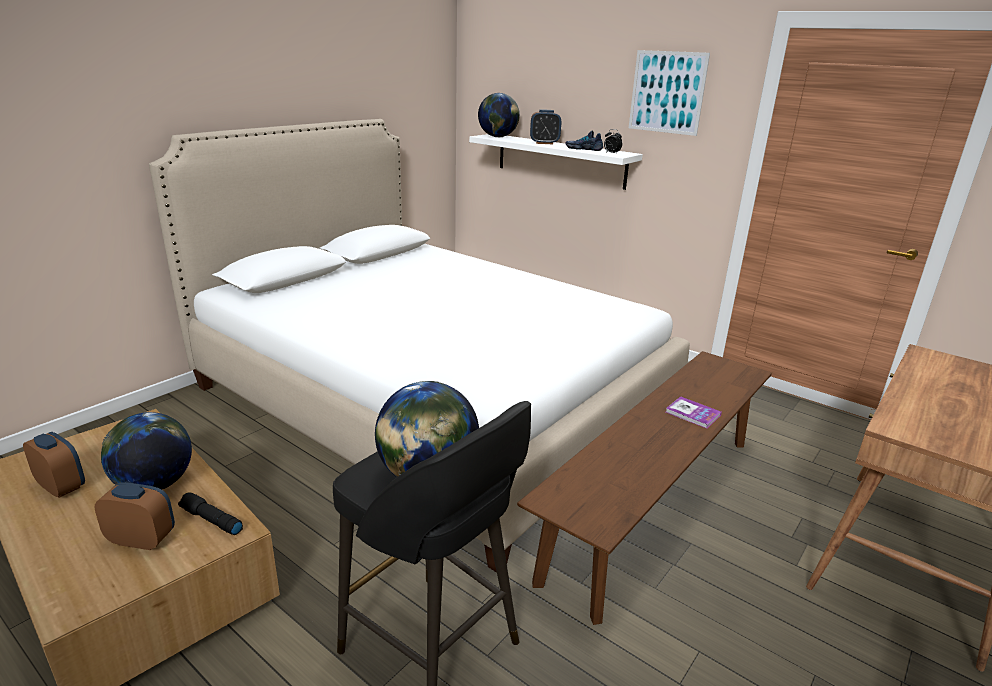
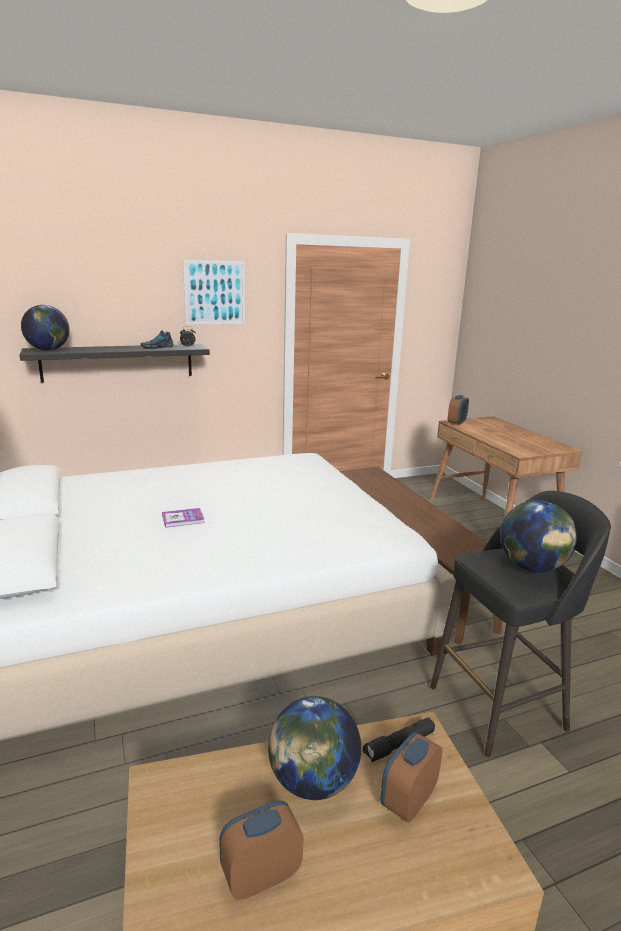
camera: 60 degrees left, 5 degrees down
(544, 143) = (109, 348): alarm clock -> alarm clock (456, 423)
(560, 160) = (118, 362): white shelf -> black shelf
(692, 413) = (406, 501): book -> book (183, 519)

